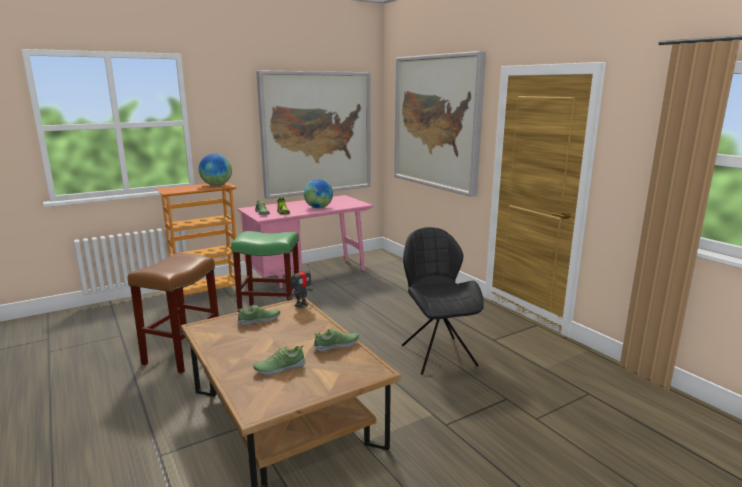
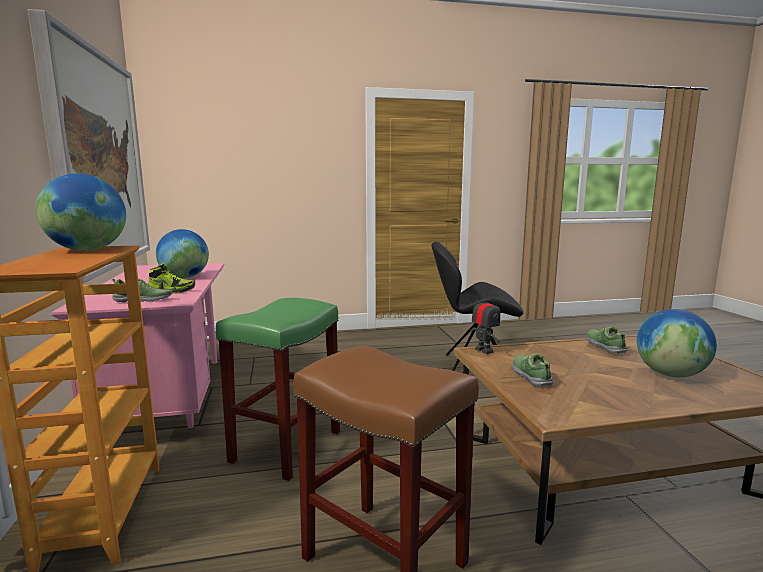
camera: 70 degrees left, 5 degrees down
(279, 368) = (670, 374): shoe -> globe
(436, 122) = (266, 149): picture -> none

